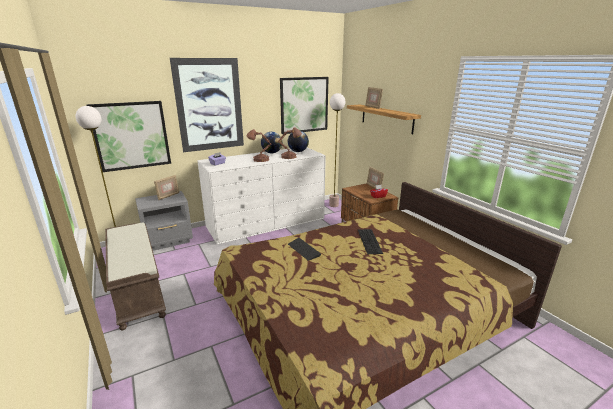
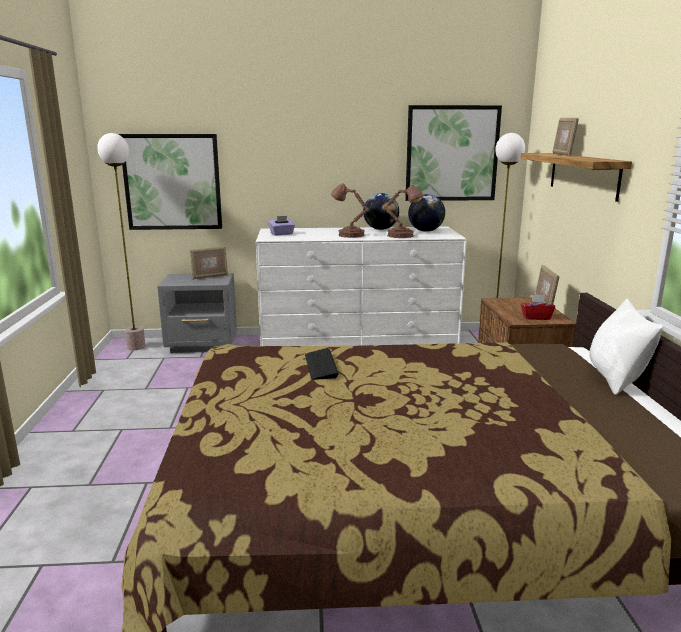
camera: 25 degrees right, 5 degrees down
(137, 289) = (118, 392): brown bench -> none
(209, 105) = (287, 145): picture -> none
(370, 241) = (446, 375): keyboard -> none
(436, 225) = (616, 378): none -> white pillow

